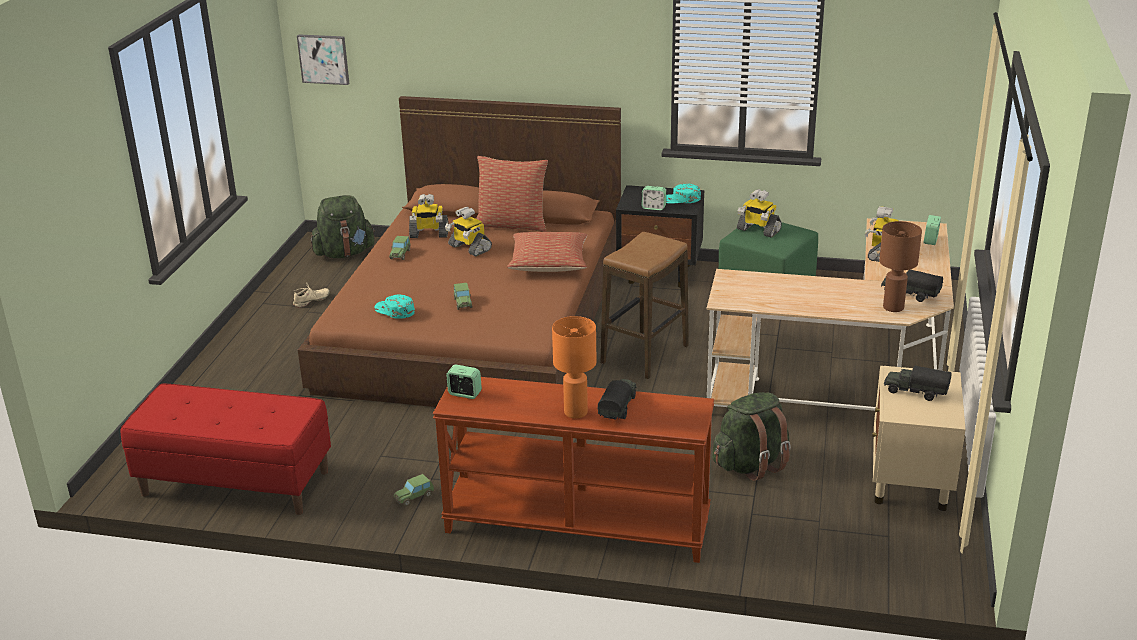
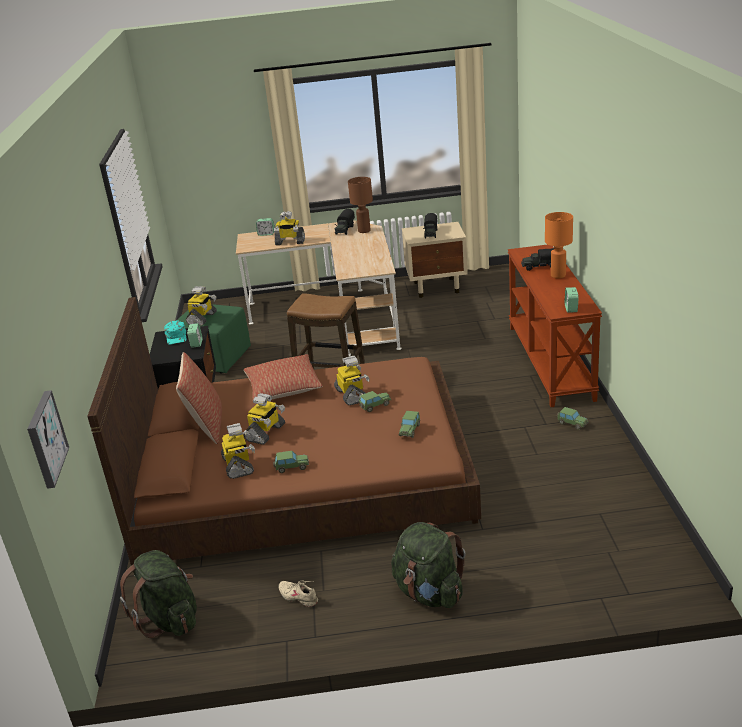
camera: 105 degrees left, 0 degrees up
(235, 483) = (628, 510): red bench -> none
(394, 310) = (410, 430): turquoise cap -> toy car
(497, 294) = (352, 395): none -> toy robot
(751, 464) = (446, 327): green backpack -> green backpack (429, 593)

